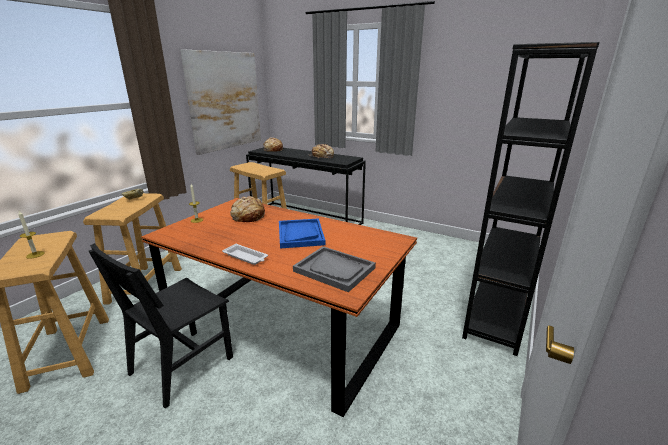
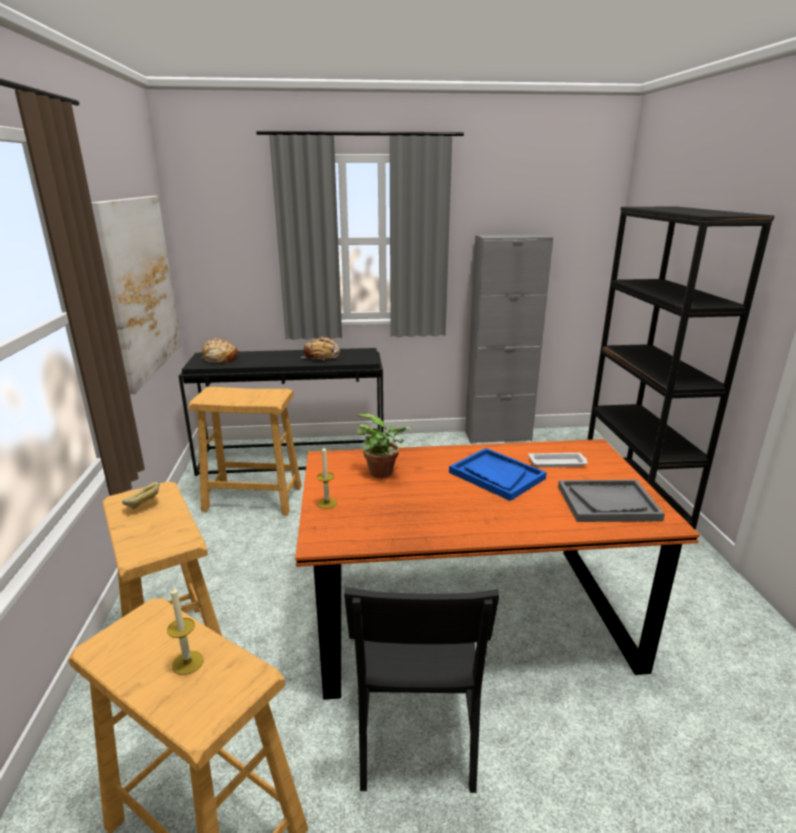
camera: 35 degrees left, 0 degrees up
(246, 257) = (498, 527): white tray -> white tray (558, 463)
(248, 216) = (384, 473): bread -> potted plant
(446, 240) = (498, 436): none -> grey cabinet

